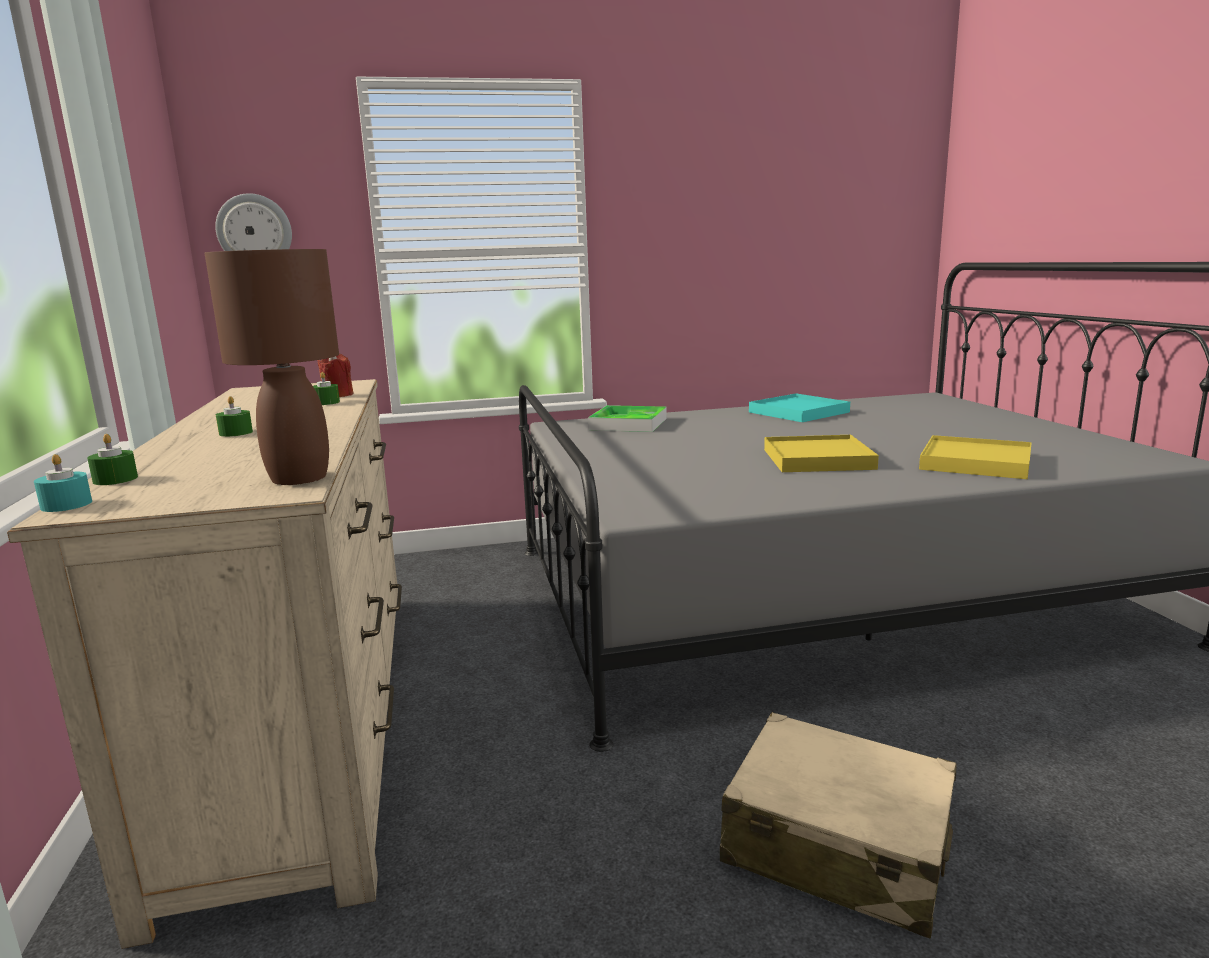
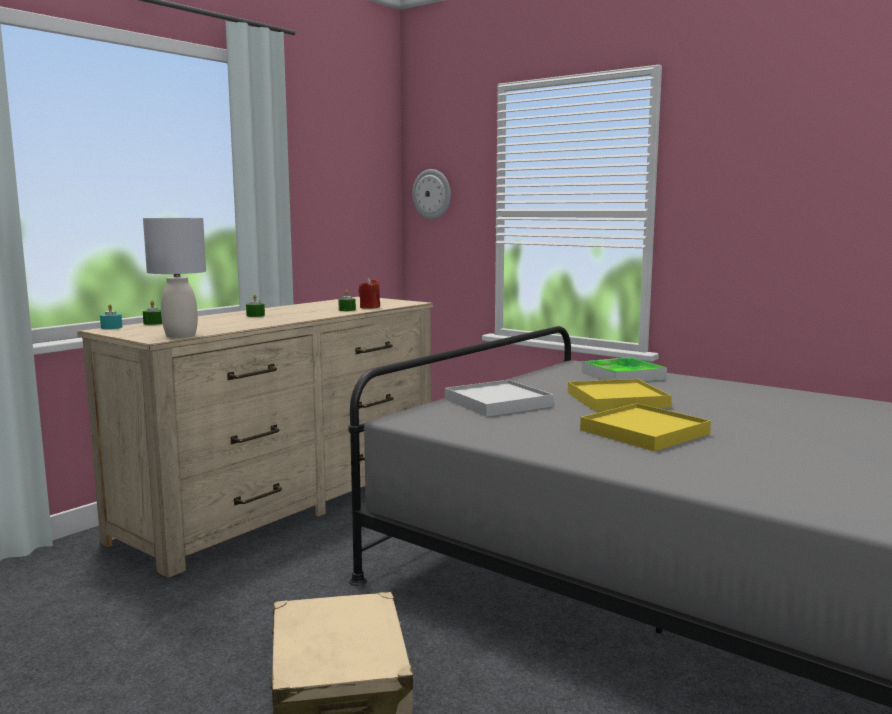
camera: 50 degrees right, 5 degrees down
(299, 478) = (180, 335): brown table lamp -> grey table lamp
(638, 473) = (497, 403): none -> white tray
(798, 412) = (800, 402): turquoise tray -> none
(976, 463) = (762, 476): yellow tray -> yellow tray (617, 400)

